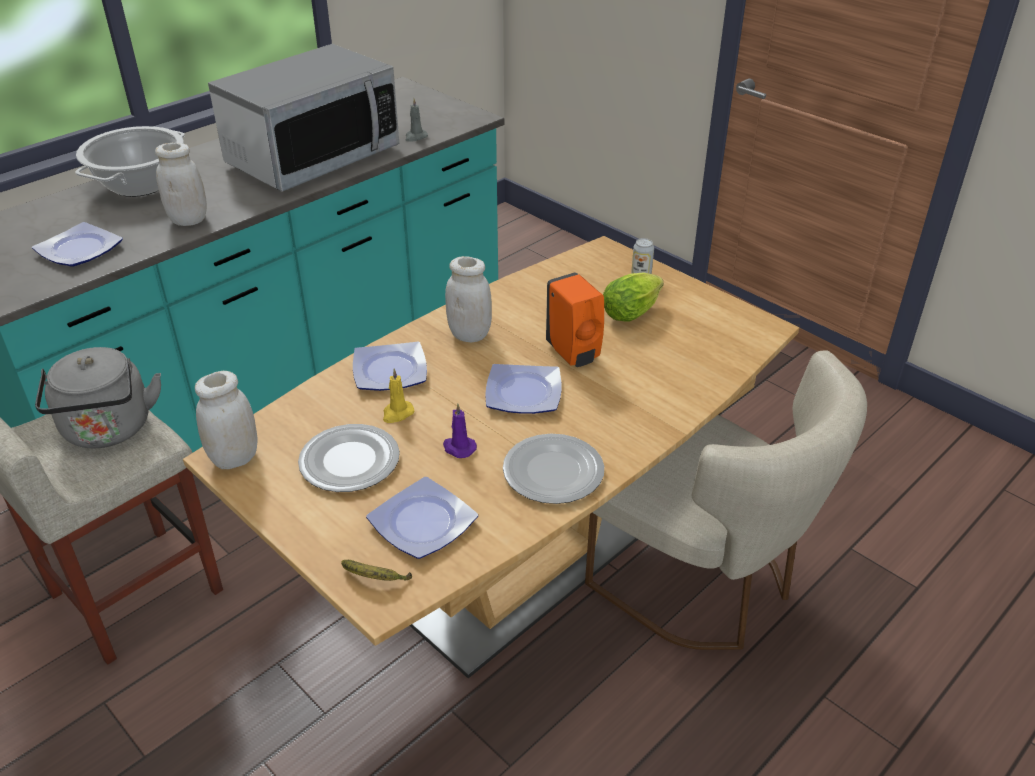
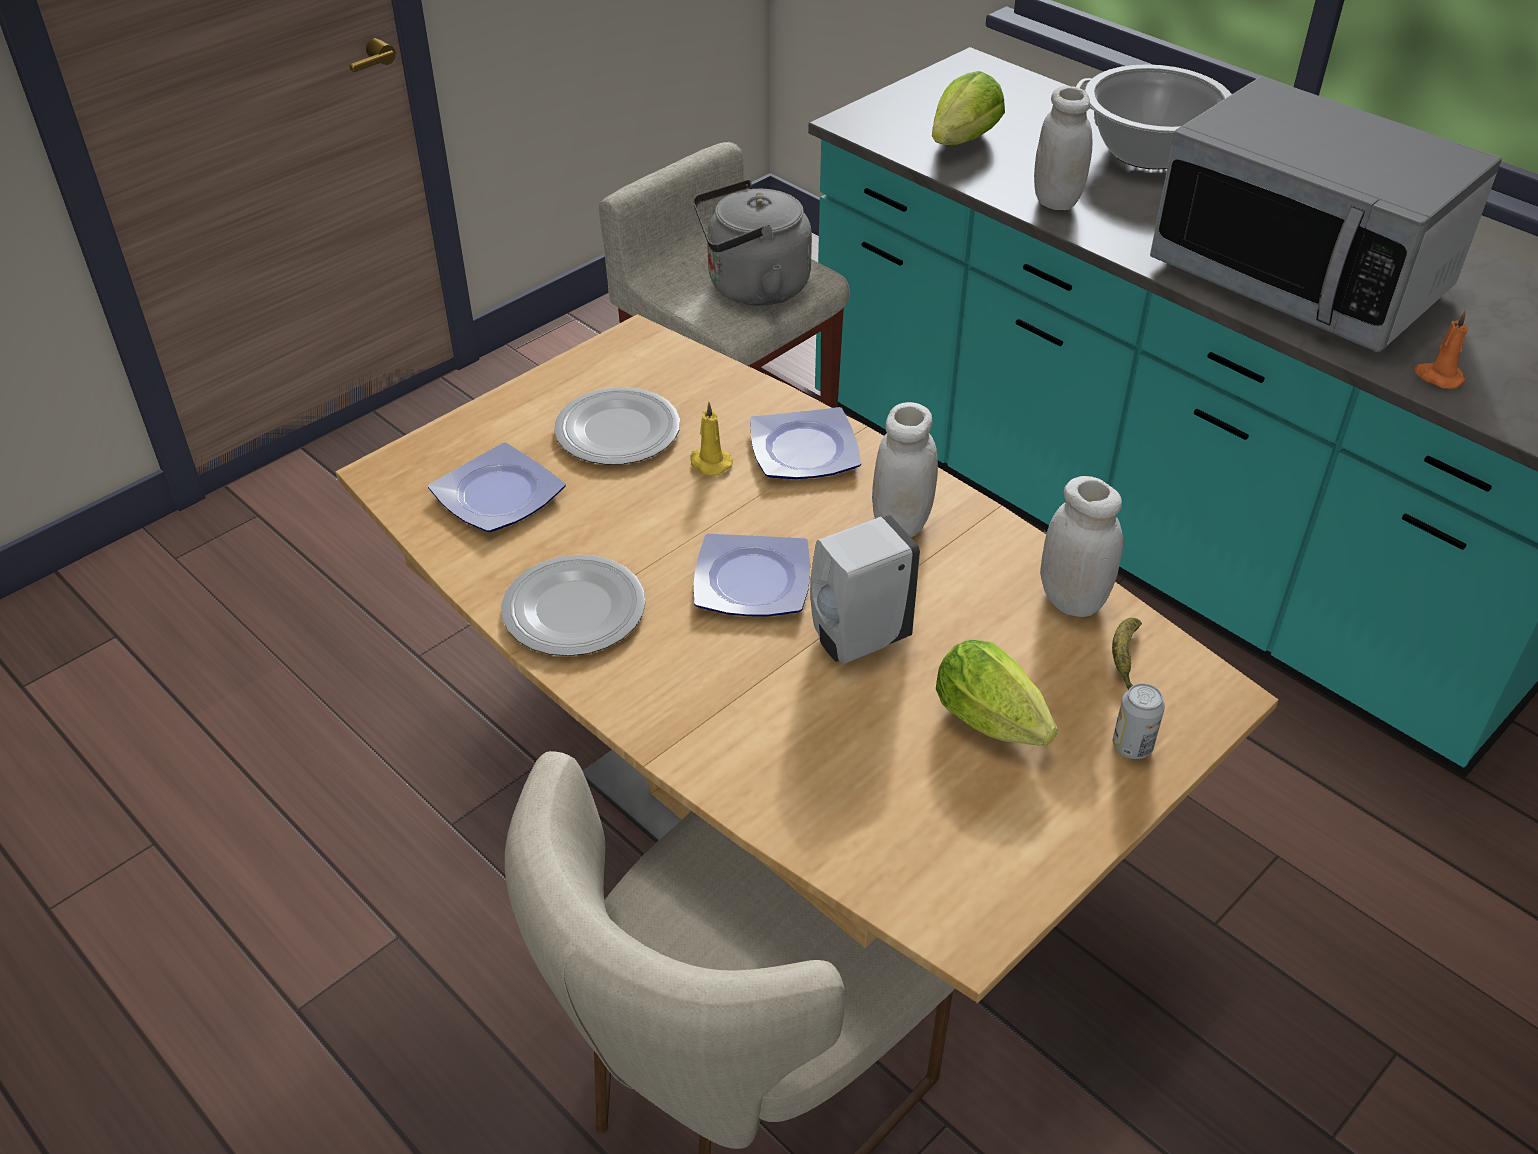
camera: 90 degrees right, 5 degrees up
(80, 249) = (963, 141): plate -> lettuce
(234, 458) = (632, 347): white jar -> white jar (1072, 600)
(375, 578) = (418, 465): banana -> banana (1124, 659)
(415, 137) = (1437, 377): grey candle -> orange candle
(458, 448) = (633, 520): purple candle -> none
(574, 354) = (857, 640): orange soap dispenser -> white soap dispenser

